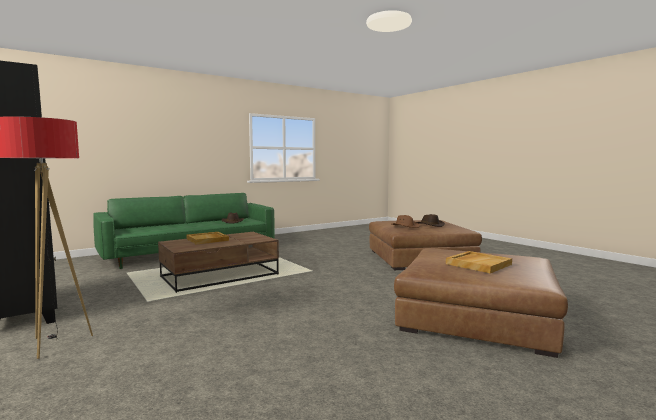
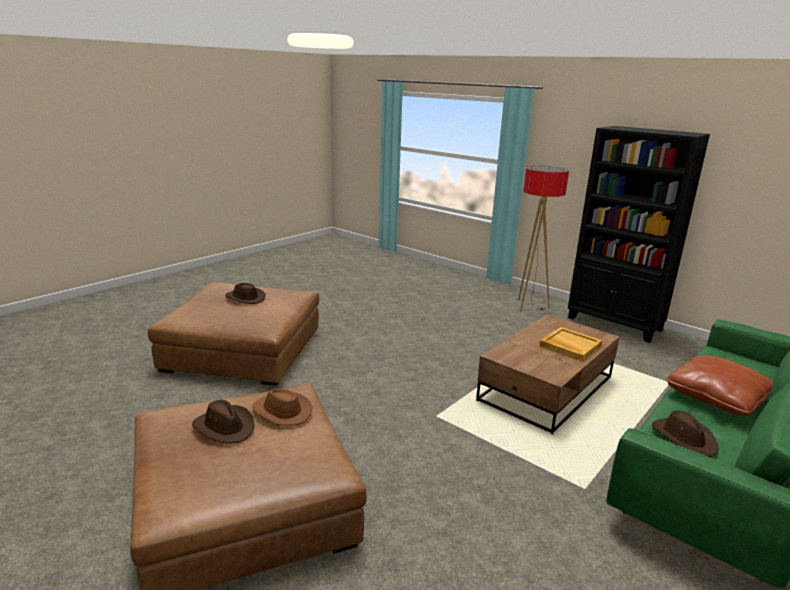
camera: 165 degrees right, 15 degrees up
(185, 226) = (716, 397): none -> brown pillow
(478, 264) = (244, 298): beige tray -> brown hat

